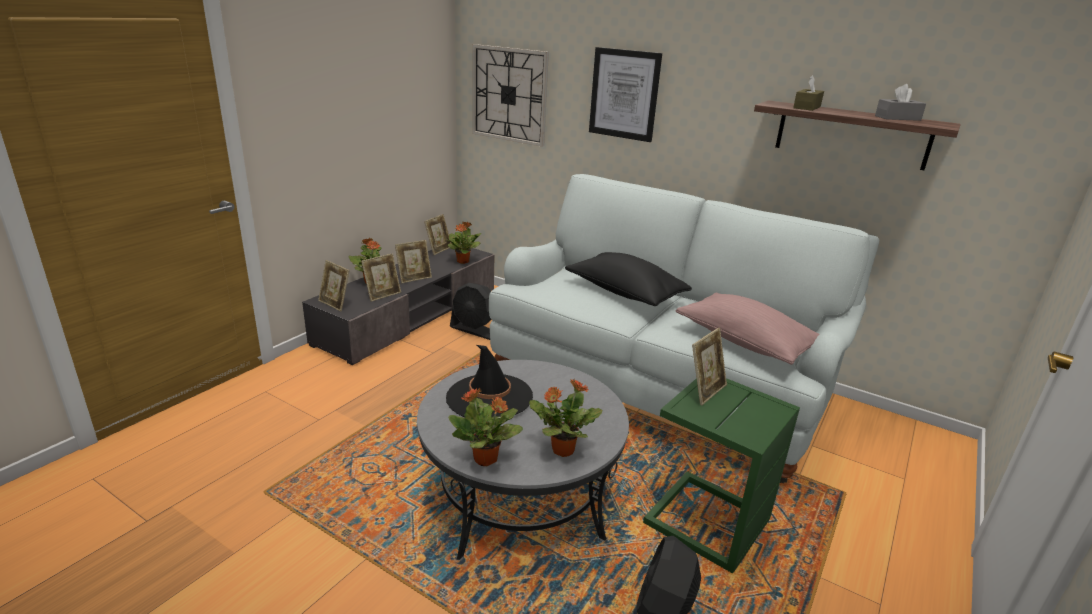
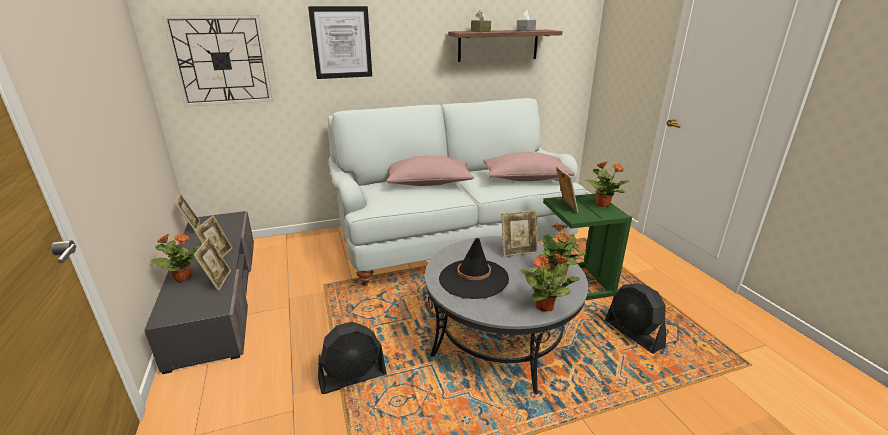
camera: 50 degrees left, 0 degrees up
(335, 304) = (187, 311): picture frame -> picture frame (518, 251)
(463, 261) = (233, 226): potted plant -> potted plant (602, 204)
(475, 330) = (292, 274): black fan -> black fan (353, 377)
(624, 293) = (428, 184): black pillow -> pink pillow

